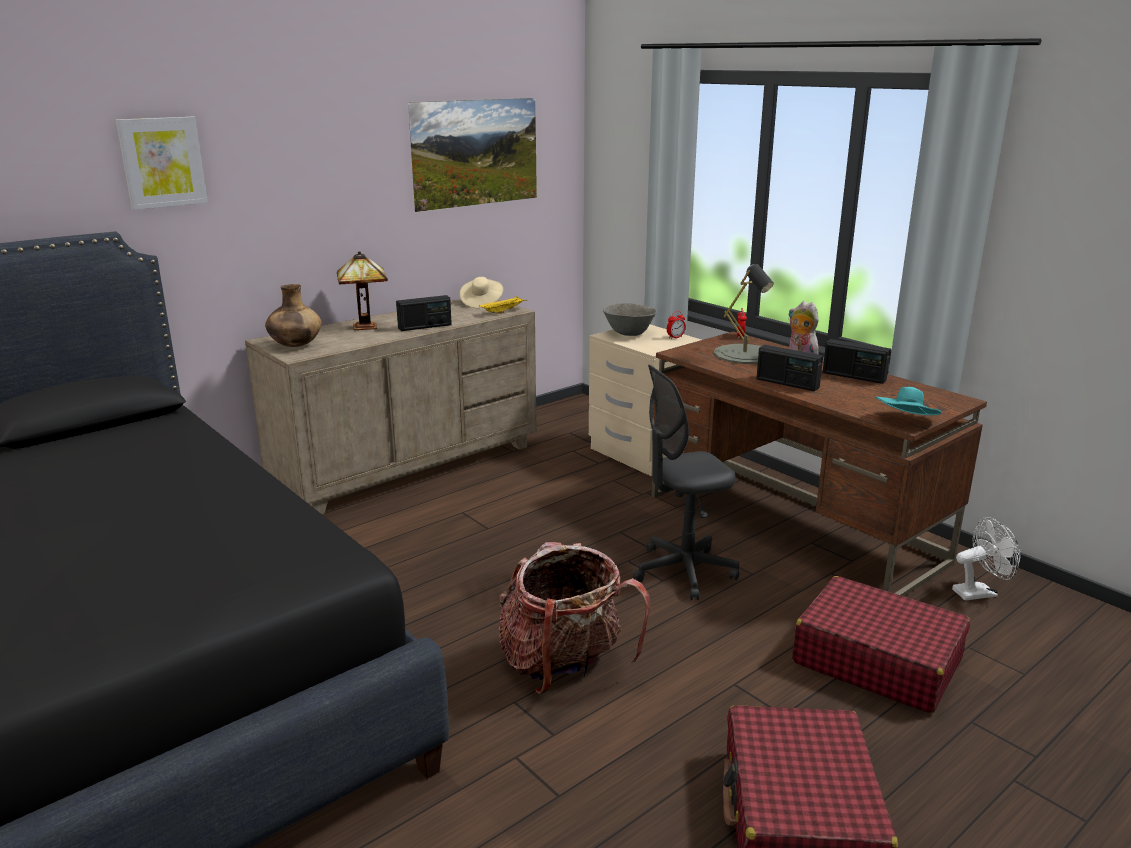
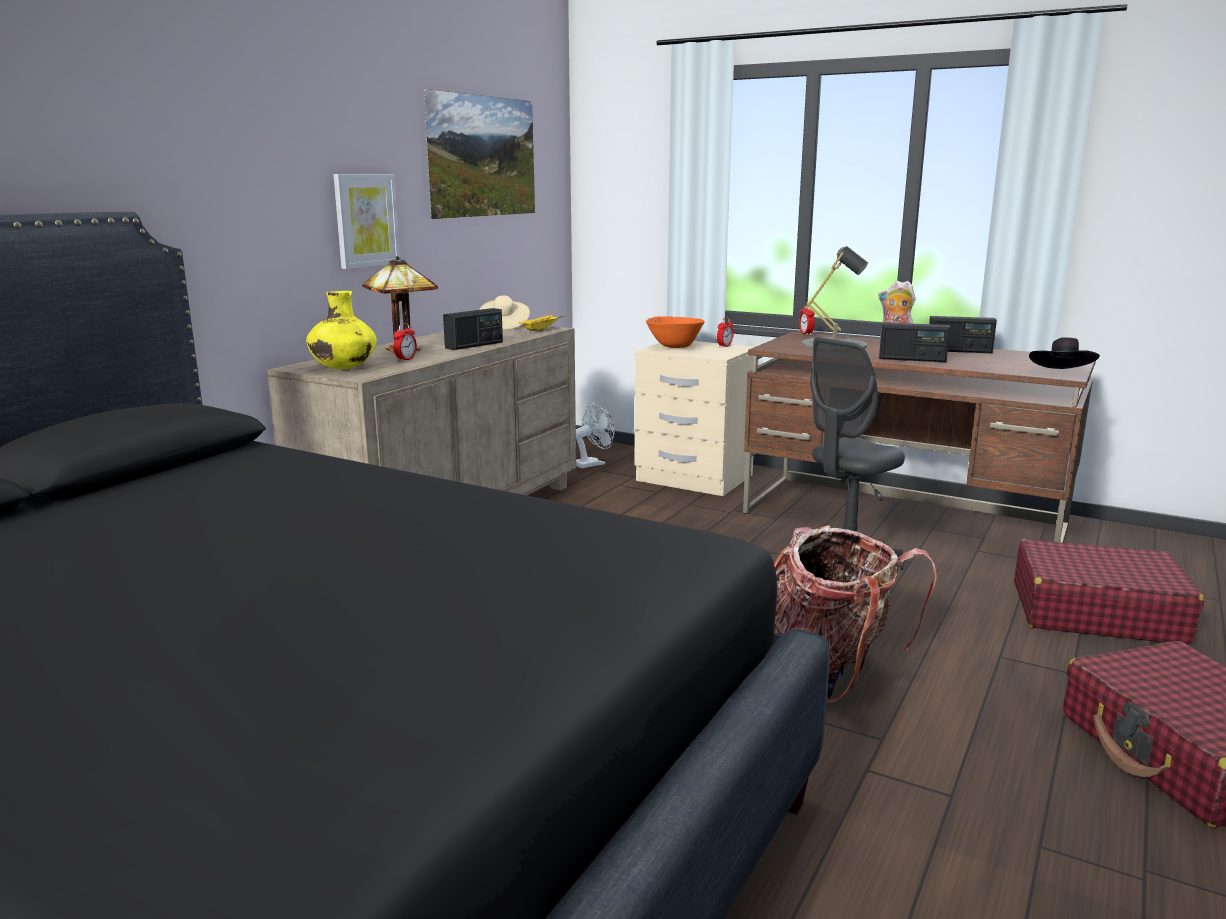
camera: 20 degrees left, 5 degrees down
(162, 162) = (175, 128): picture -> picture (366, 220)
(295, 345) = (343, 369): brown vase -> yellow vase
(352, 339) = (406, 360): none -> alarm clock
(629, 334) = (674, 347): grey bowl -> orange bowl
(905, 422) = (1062, 374): turquoise hat -> black hat
(979, 592) = (1113, 545): white fan -> white fan (593, 463)

